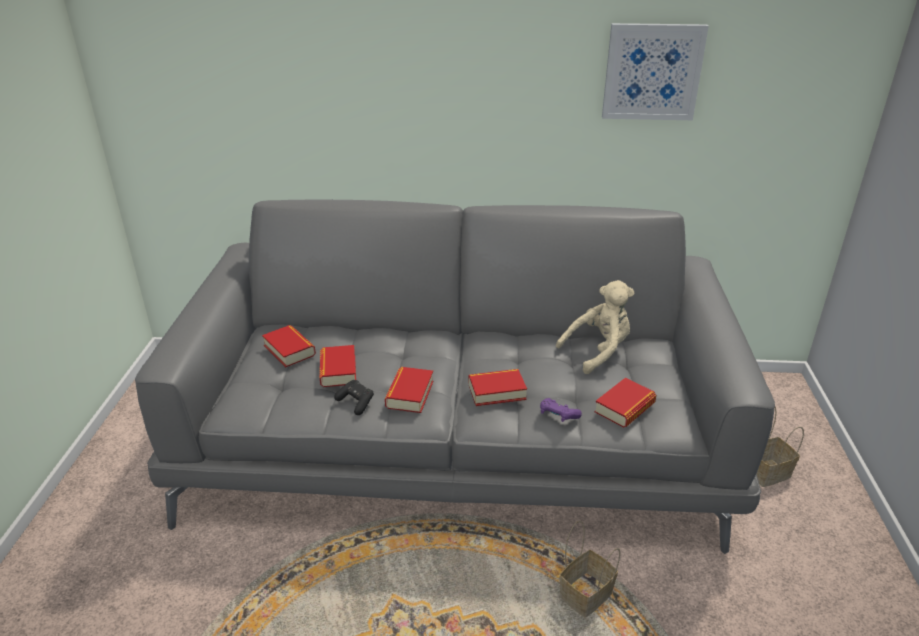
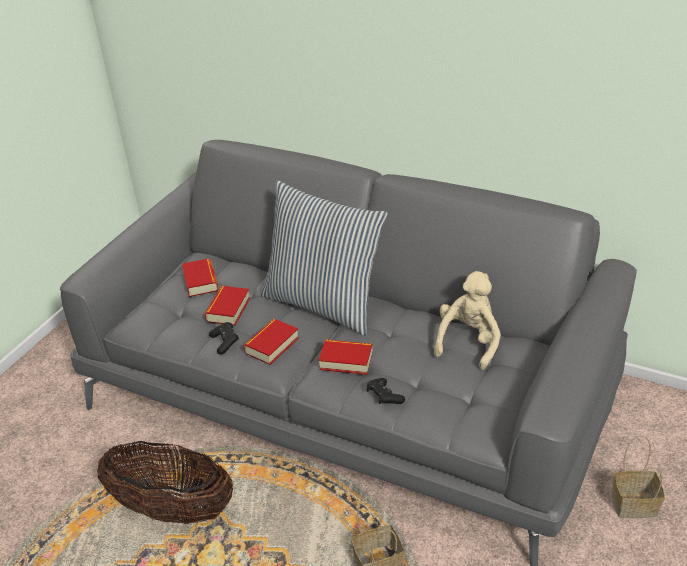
camera: 25 degrees right, 5 degrees up
(333, 609) = (172, 509): none -> basket
(435, 346) = (324, 304): none -> pillow
(558, 416) = (384, 397): purple game controller -> black game controller
(598, 351) = (468, 342): beige plush toy -> beige plush toy turned 60 degrees counterclockwise
(624, 408) = (450, 404): book -> none
(652, 72) = (579, 65): picture -> none

